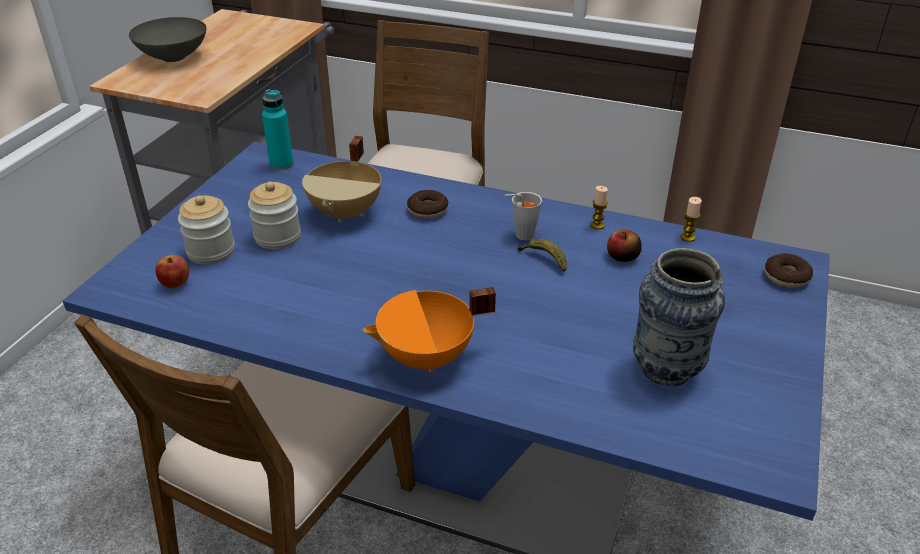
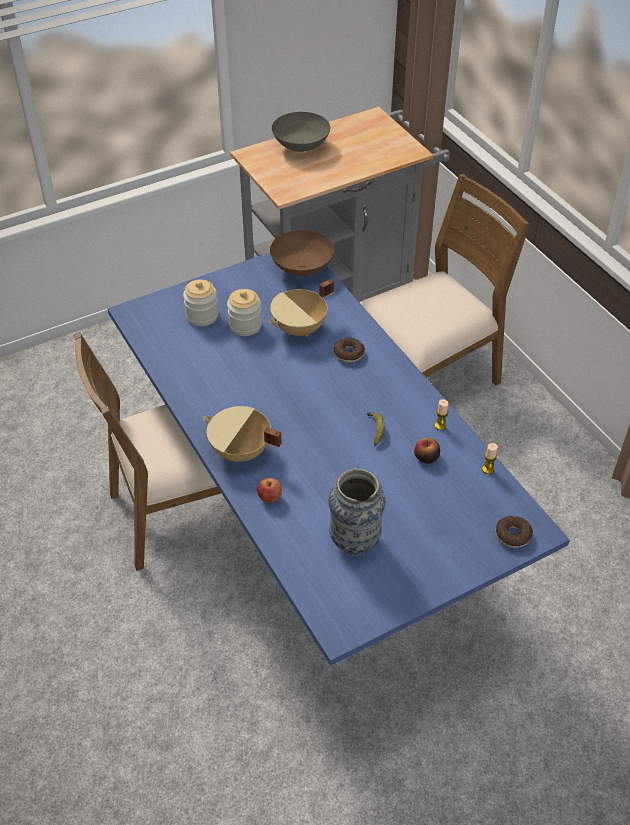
camera: 40 degrees right, 10 degrees up
(176, 284) = (166, 328): apple -> apple (270, 498)
(281, 164) = (301, 269): turquoise bottle -> brown bowl
(427, 358) = (240, 452): orange cooking pot -> beige cooking pot
(520, 235) = (382, 405): grey cup -> none

